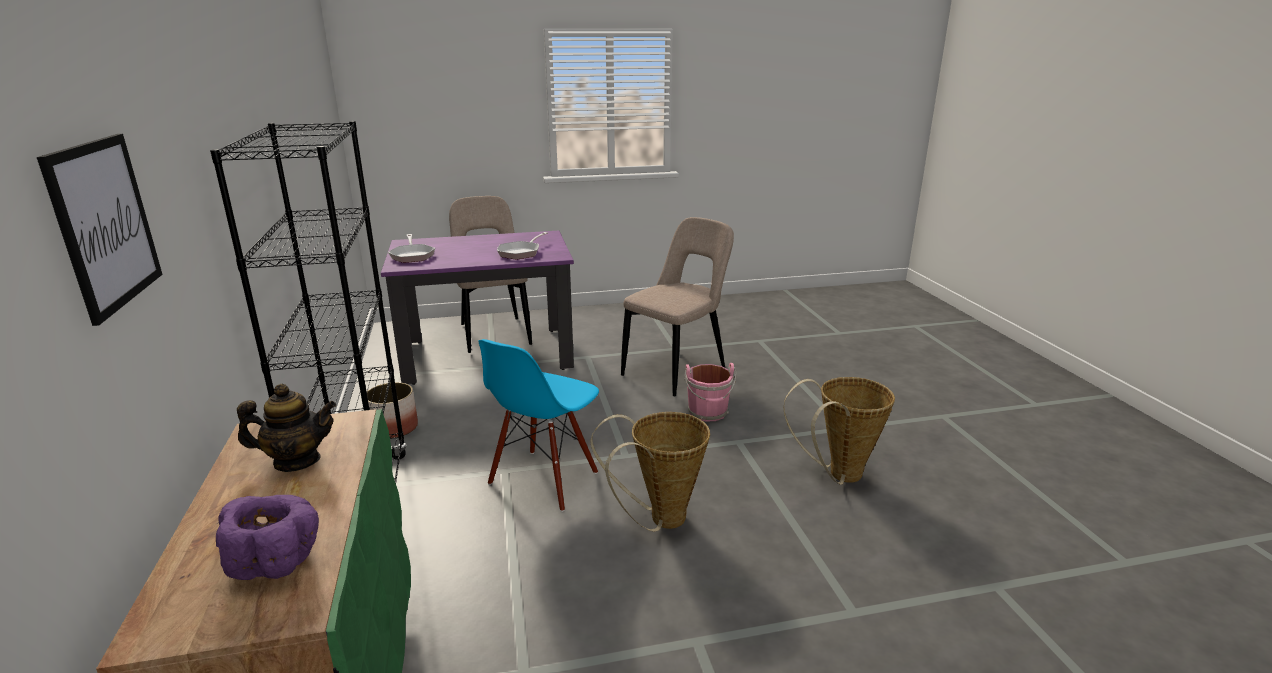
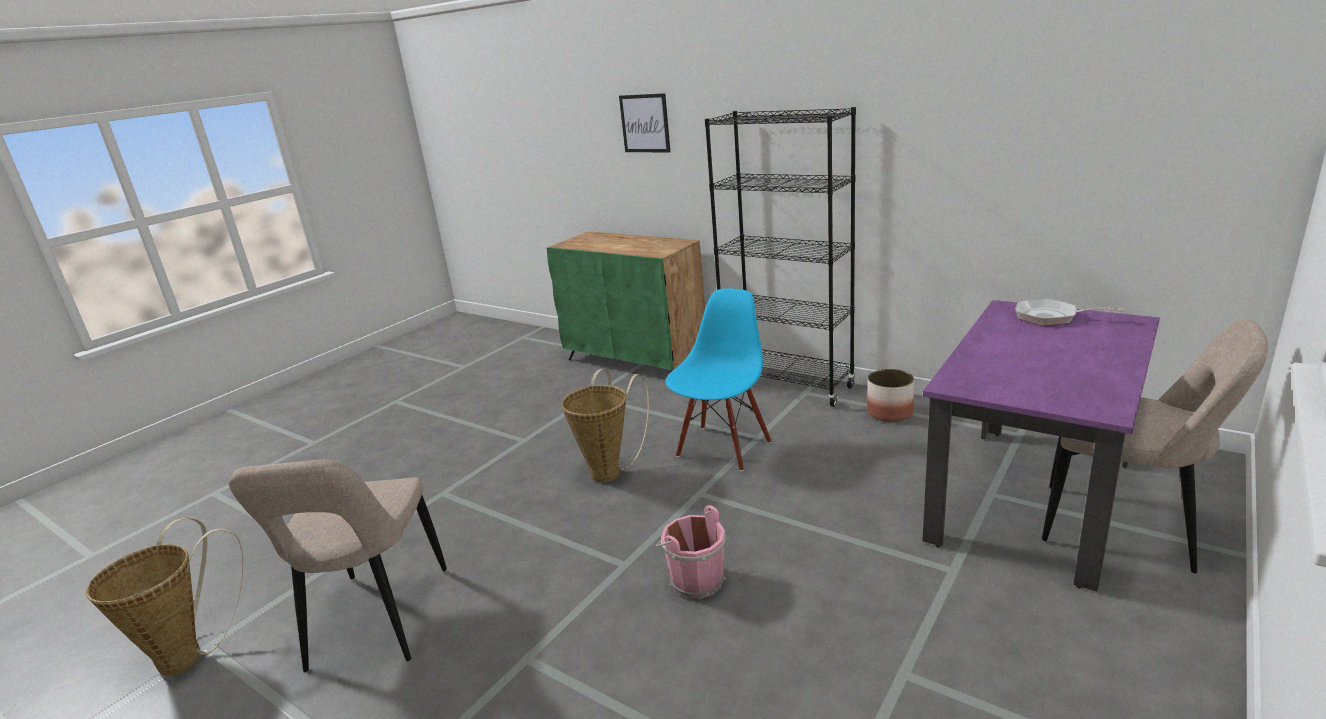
camera: 140 degrees right, 0 degrees up
(276, 561) = (590, 243): purple bowl -> none
(297, 461) = (645, 246): teapot -> none
(521, 252) = (998, 369): frying pan -> none
(544, 479) = (722, 448): blue chair -> blue chair turned 45 degrees clockwise
(677, 370) = (823, 625): beige chair -> beige chair (376, 623)
(838, 476) = (499, 584): basket -> basket (191, 655)

